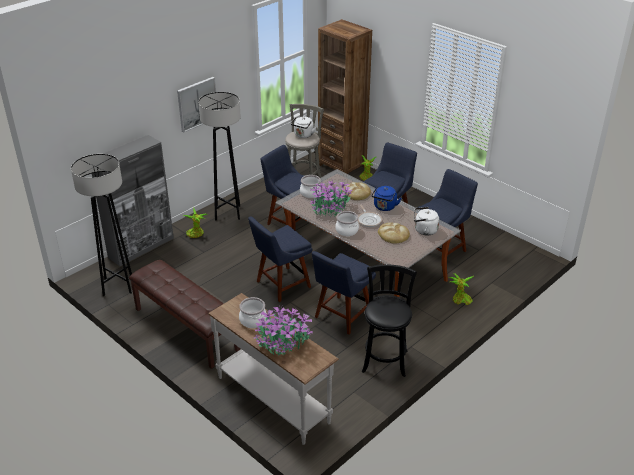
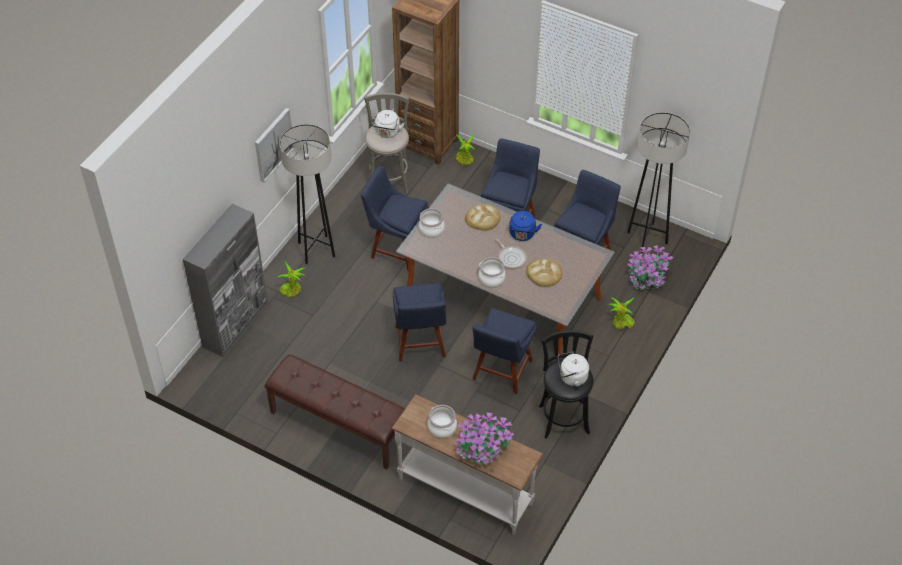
camera: 15 degrees left, 15 degrees up
(117, 286) = (234, 385): grey floor lamp -> grey floor lamp (647, 238)
(281, 285) = (420, 344): blue chair -> blue chair turned 45 degrees counterclockwise
(330, 209) = (462, 249): potted plant -> potted plant (647, 277)
(424, 230) = (575, 261): white kettle -> white kettle (571, 377)

